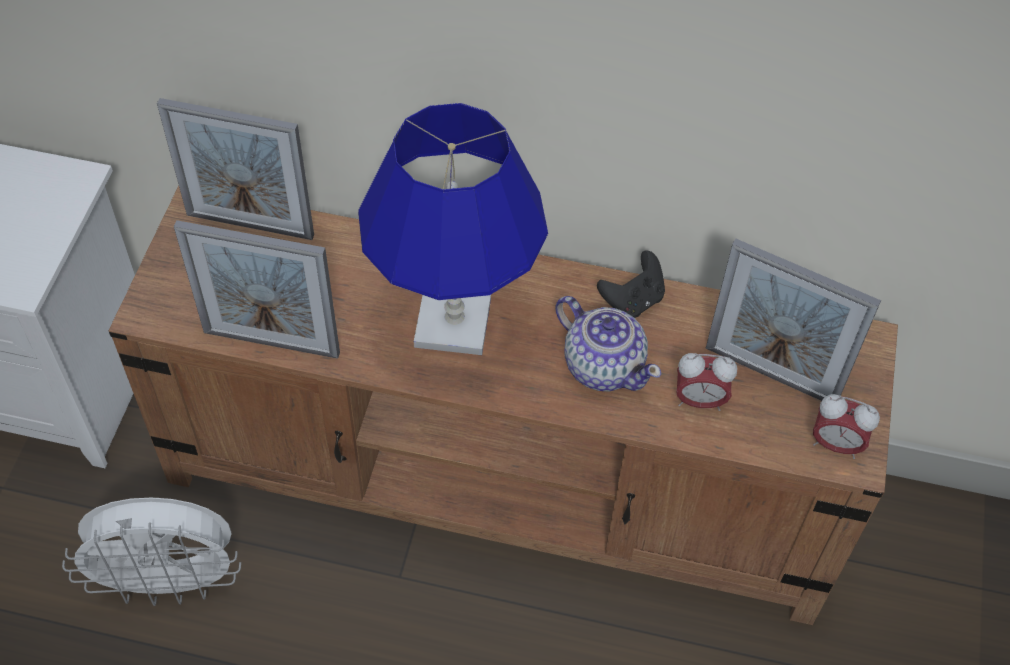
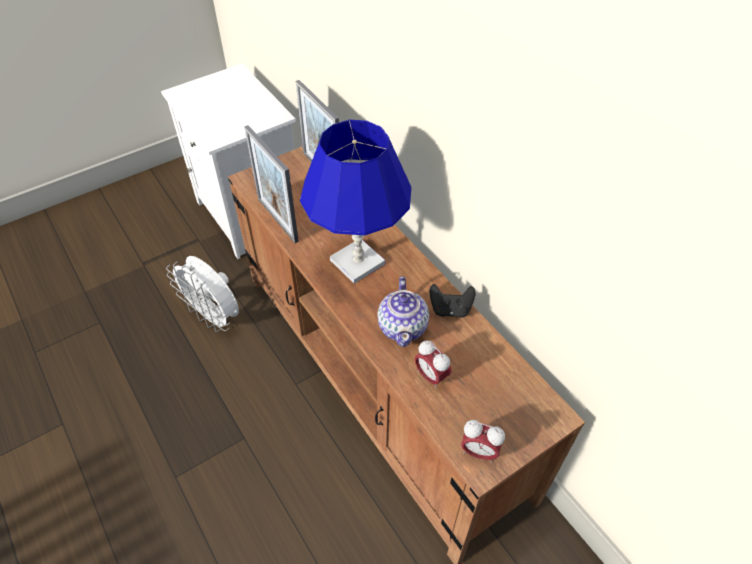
camera: 45 degrees right, 5 degrees down
(770, 374) = (482, 392): picture frame -> none
(835, 444) = (478, 452): alarm clock -> alarm clock turned 45 degrees counterclockwise

